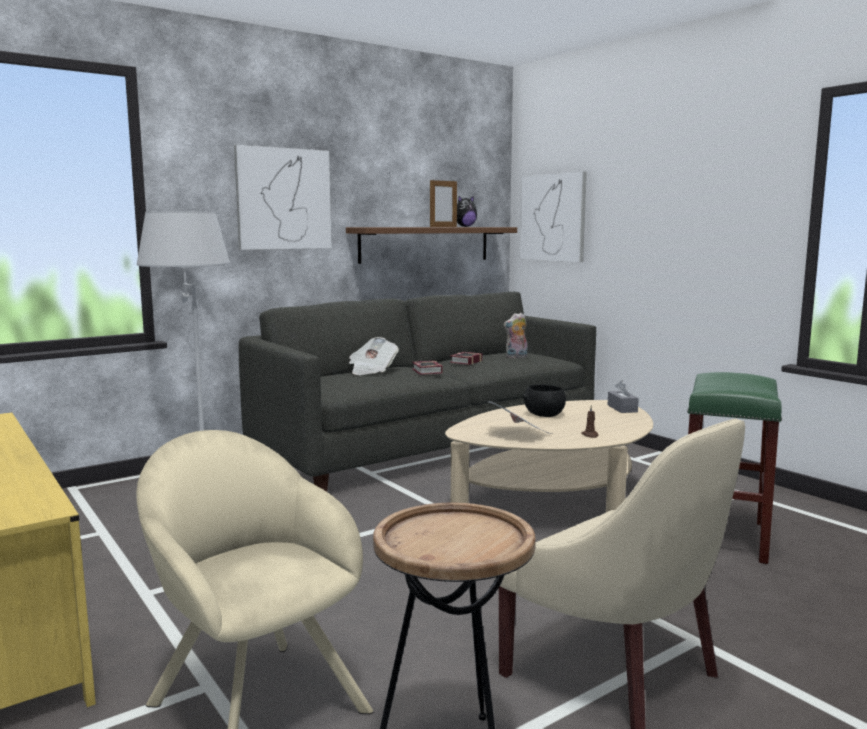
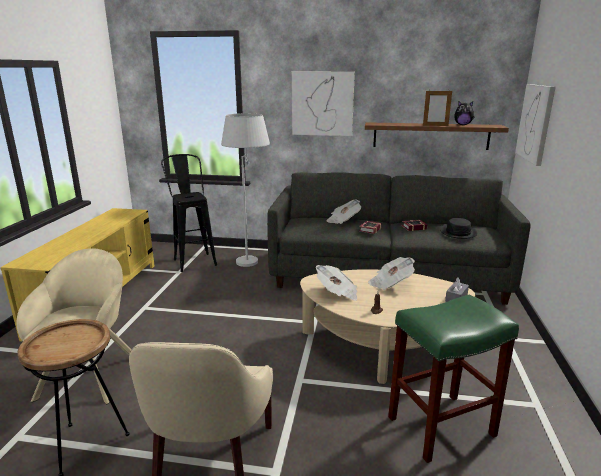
camera: 45 degrees right, 10 degrees up
(95, 510) = (193, 260): none -> black stool
(516, 357) = (458, 232): plush toy -> black hat
(544, 414) = (390, 284): black bowl -> newspaper

